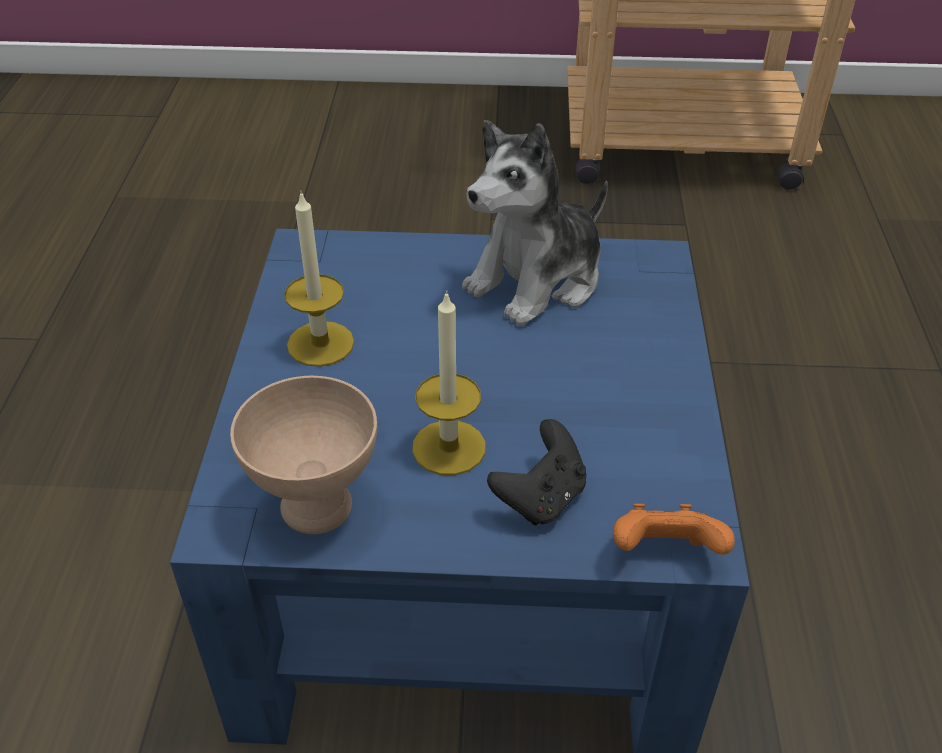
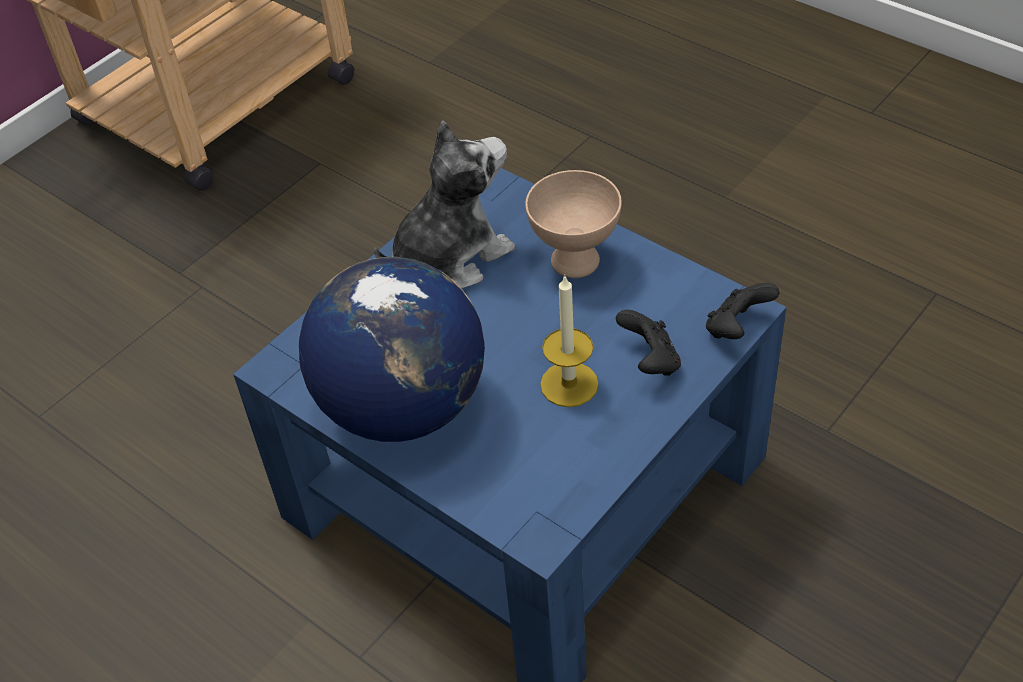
camera: 50 degrees left, 5 degrees up
(316, 504) = (561, 477): beige bowl -> beige bowl (573, 260)
(320, 344) = (402, 406): candle -> globe
(537, 281) = (450, 256): plush toy -> plush toy turned 120 degrees counterclockwise
(665, 553) = (737, 328): orange game controller -> black game controller

